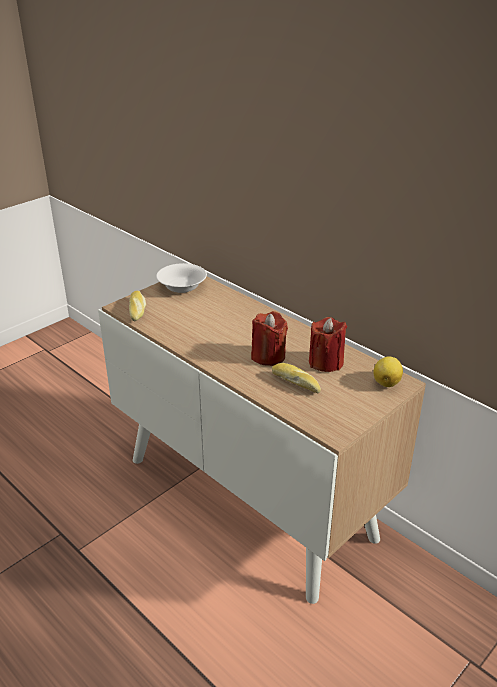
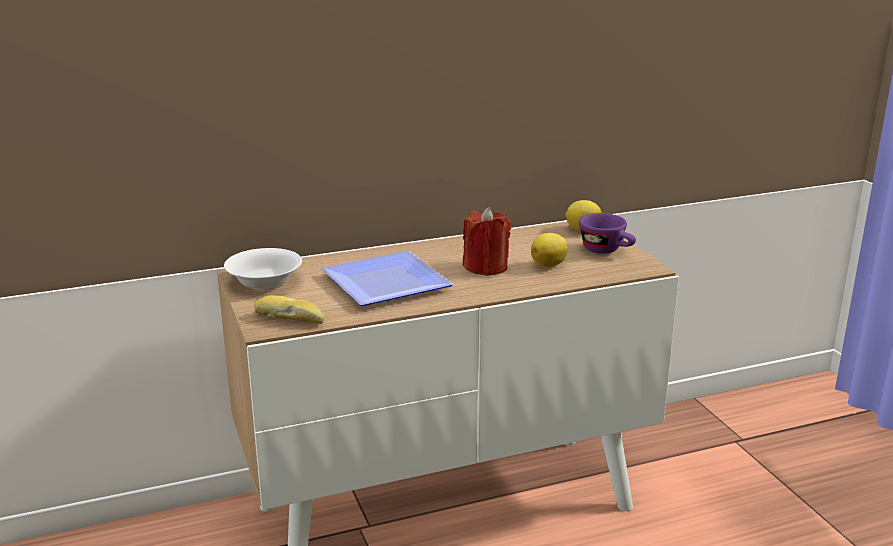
camera: 65 degrees left, 10 degrees down
(214, 325) = (388, 281): none -> plate
(296, 382) = (549, 265): bread -> lemon
(326, 362) = (524, 245): red candle -> none
(352, 404) = (607, 250): none -> purple cup

